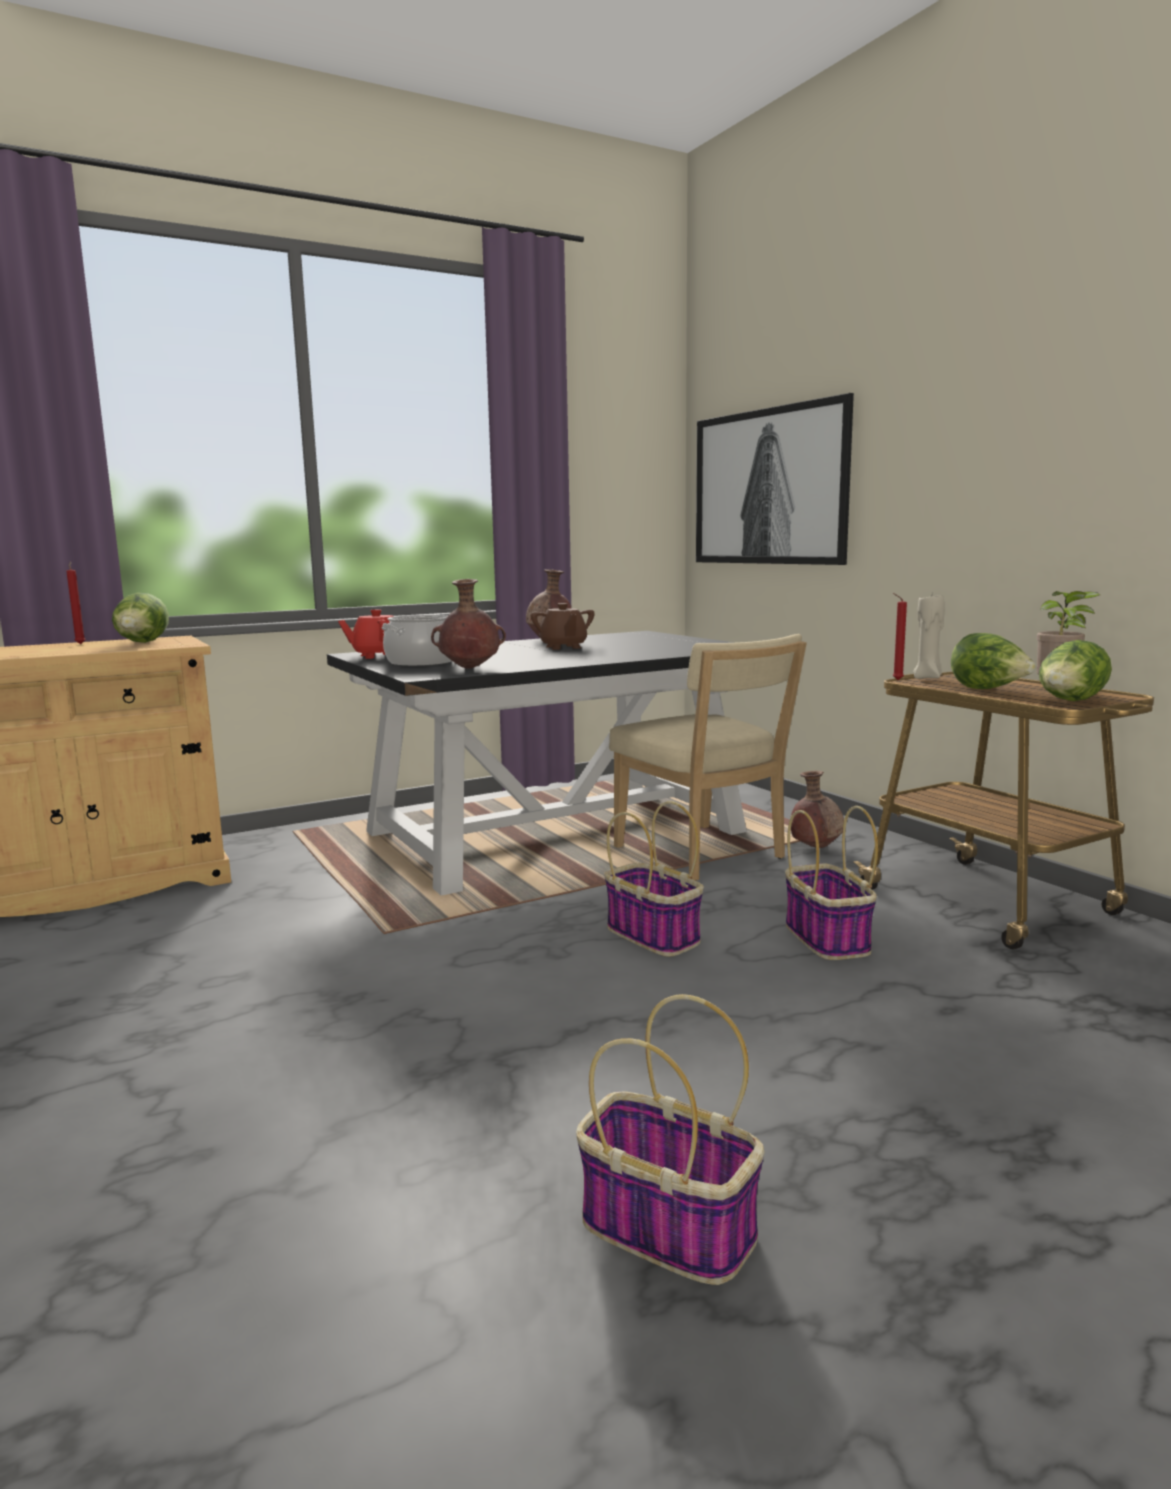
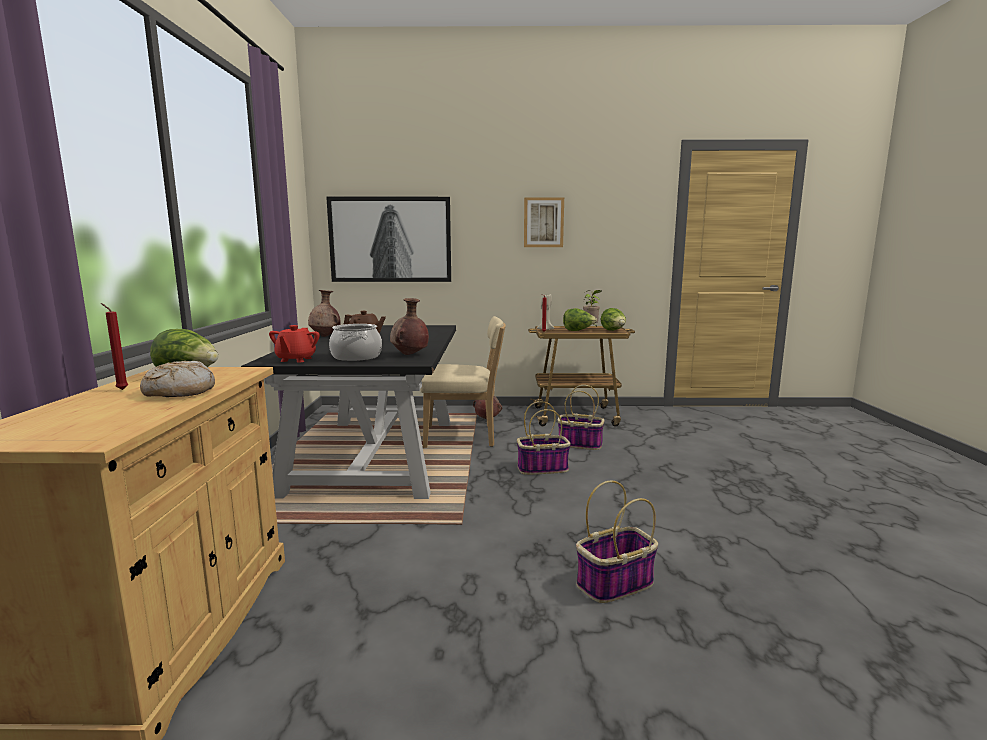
camera: 60 degrees left, 0 degrees up
(74, 650) = (179, 392): none -> bread
(664, 1228) = (768, 523): basket -> basket (614, 584)
(1017, 424) = (543, 222): none -> picture

